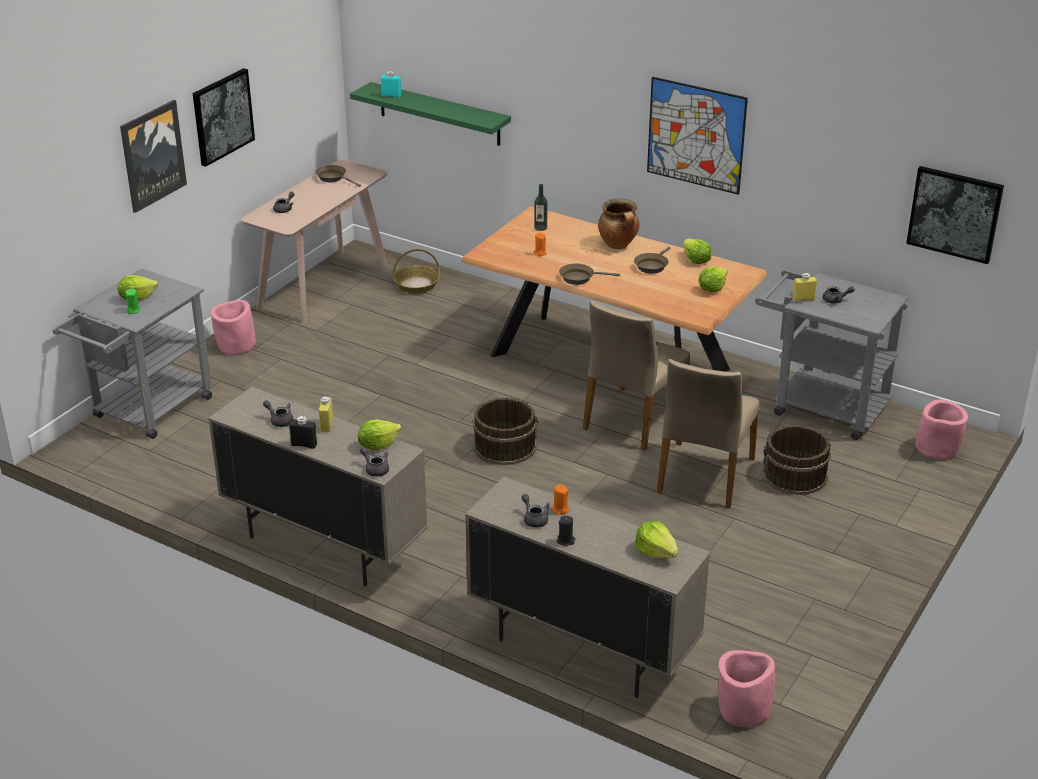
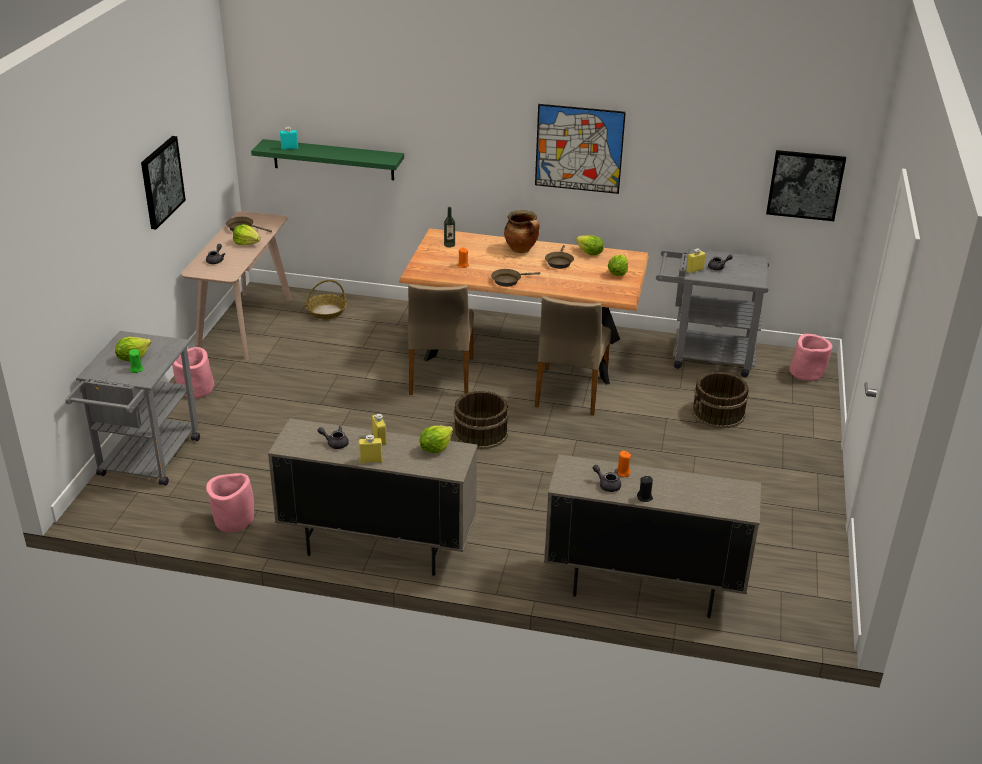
camera: 20 degrees left, 0 degrees up
(152, 155) = (118, 224): picture -> none
(304, 445) = (371, 460): black bottle -> yellow bottle
(375, 469) = (447, 469): grey teapot -> none
(656, 551) = (720, 491): lettuce -> lettuce (247, 243)
(704, 475) = (651, 426): beige chair -> beige chair (440, 376)
(743, 709) = (794, 607): pink planter -> pink planter (233, 520)

